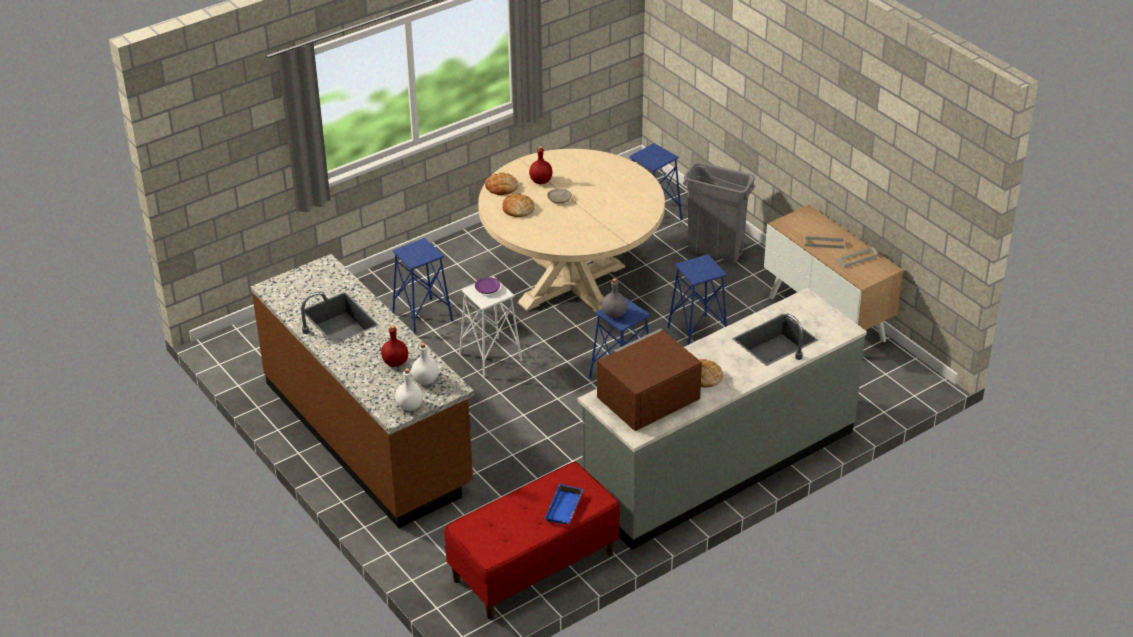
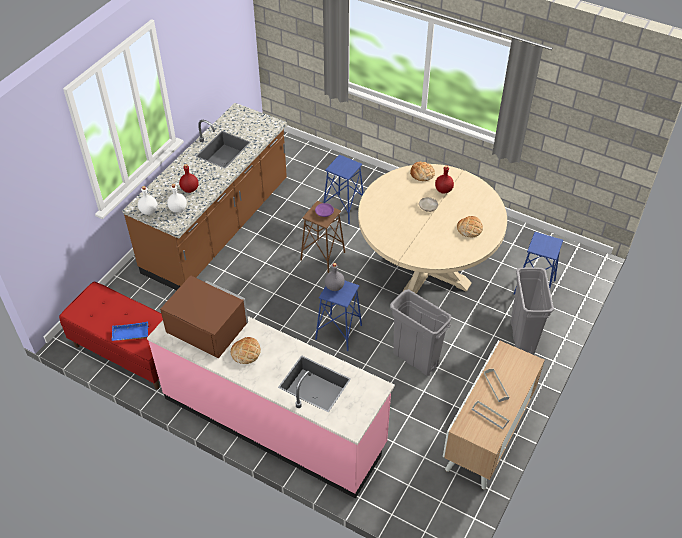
camera: 65 degrees right, 10 degrees up
(490, 357) = (323, 256): white stool -> brown stool
(518, 209) = (402, 190): bread -> bread (469, 228)
(697, 334) = (415, 359): blue stool -> grey trash can
(719, 465) = (274, 421): grey counter -> pink counter

